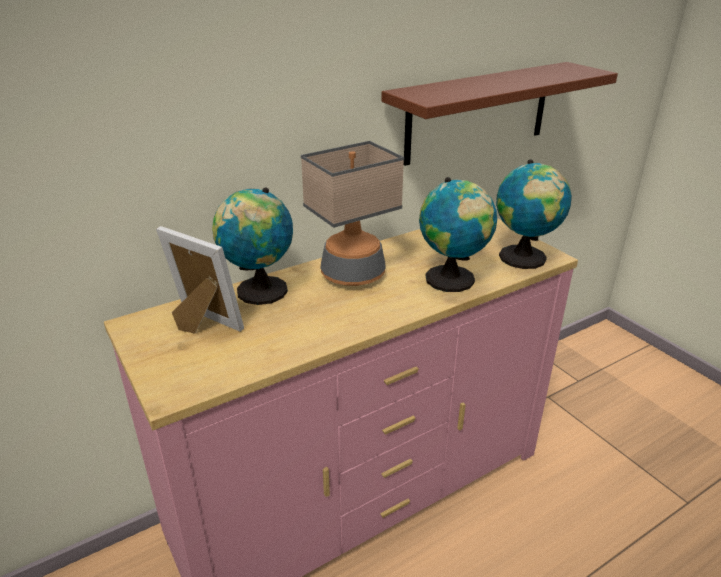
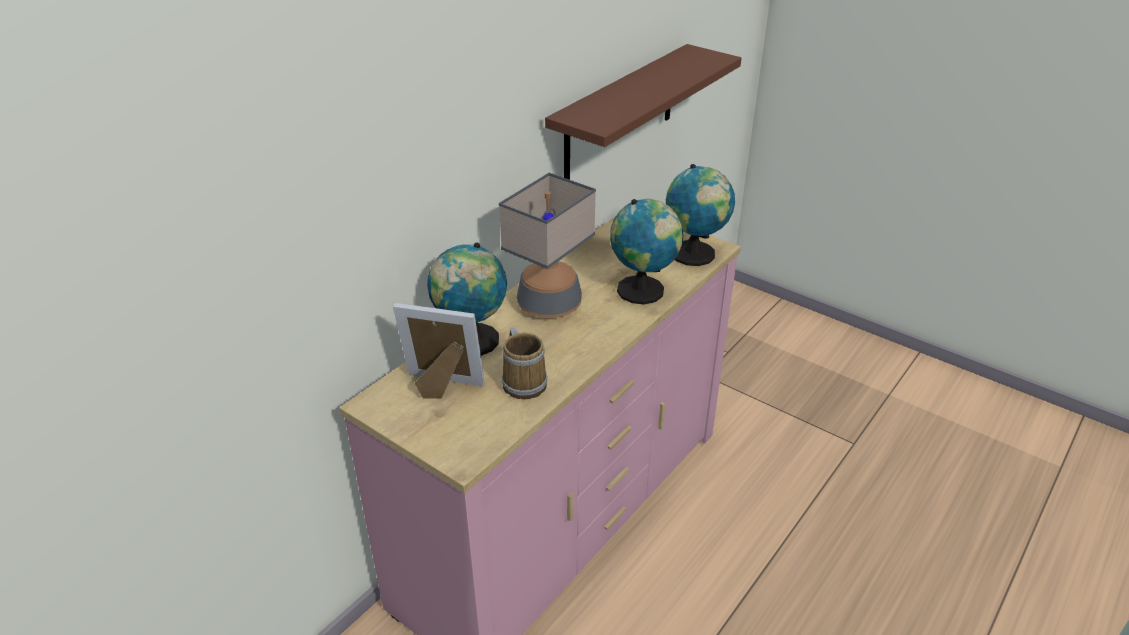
camera: 20 degrees left, 5 degrees up
(282, 336) = (525, 382): none -> mug

